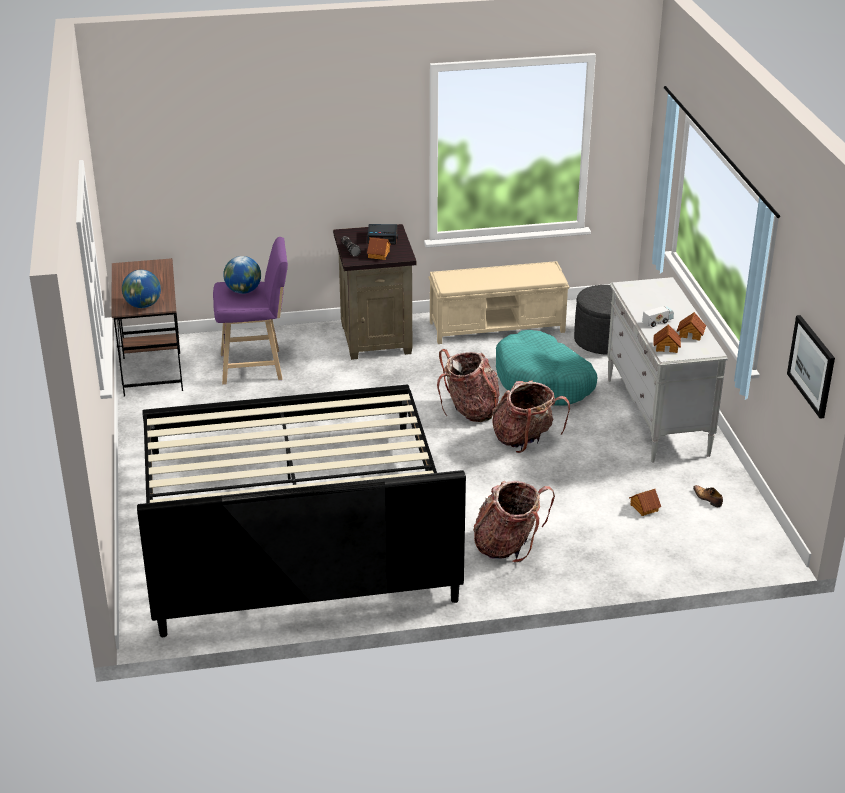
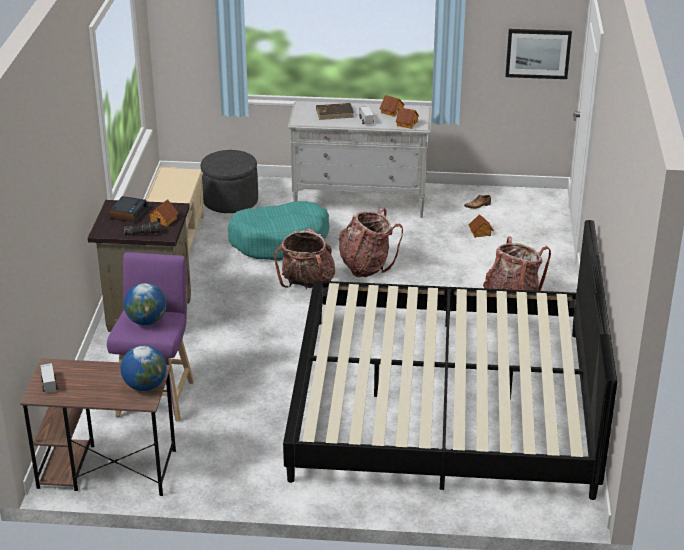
camera: 75 degrees left, 0 degrees up
(138, 268) = (49, 383): none -> toy truck
(660, 302) = (335, 113): none -> brown book

